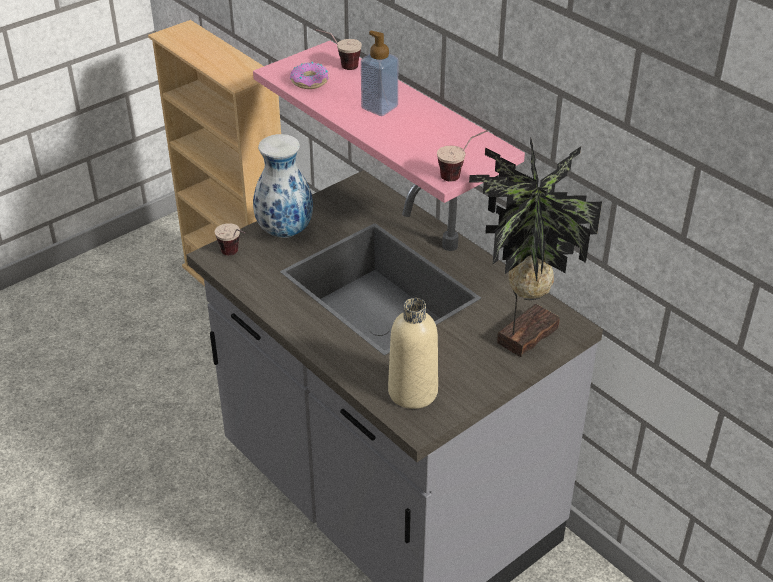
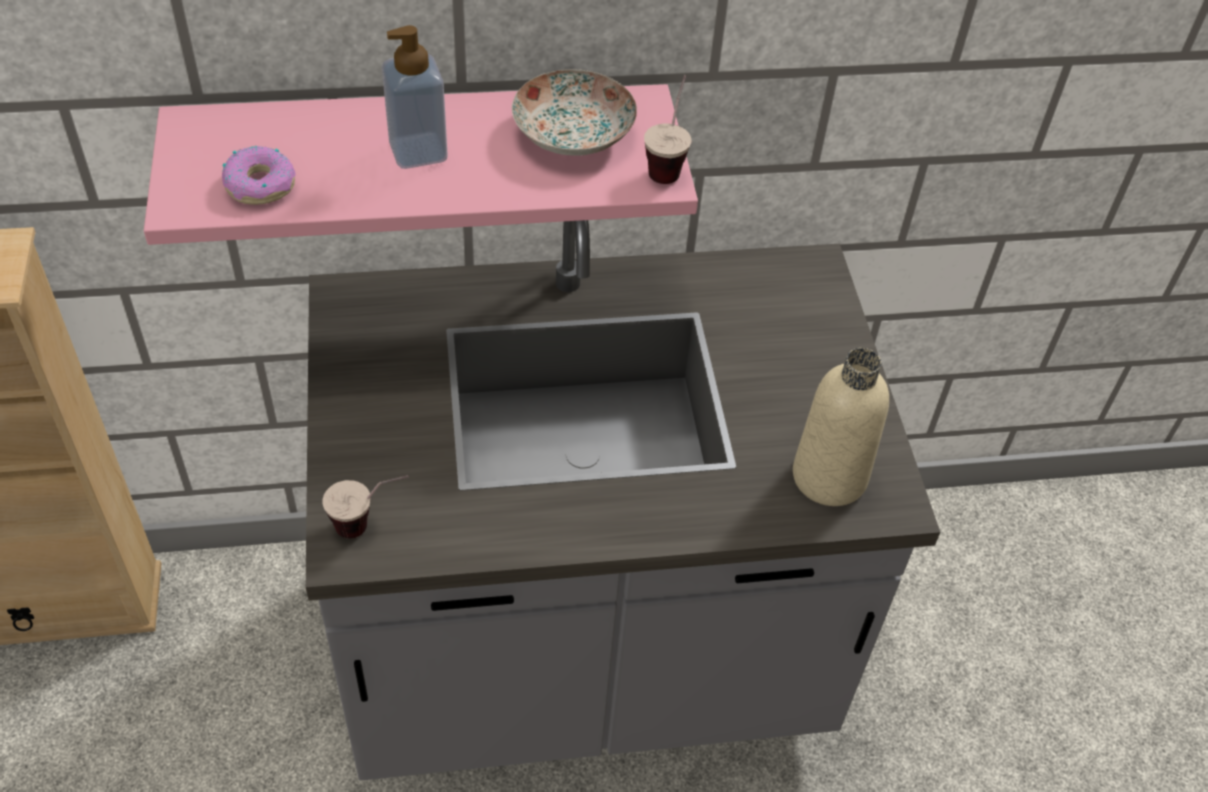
camera: 60 degrees left, 10 degrees up
(285, 232) = (372, 437): vase -> none
(339, 66) = (254, 134): cup -> none
(446, 141) = (574, 134): none -> plate
(523, 334) = (798, 314): potted plant -> none

